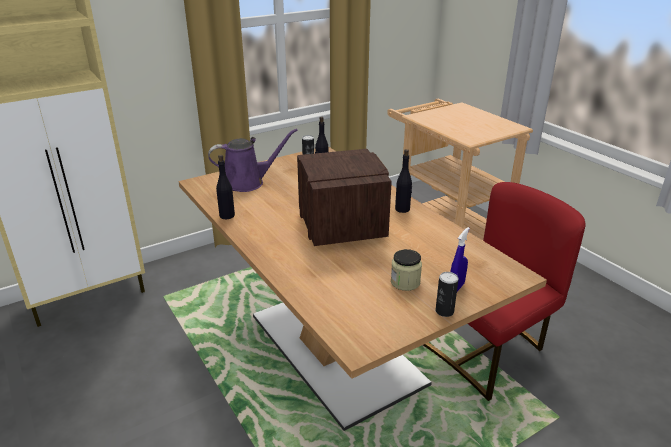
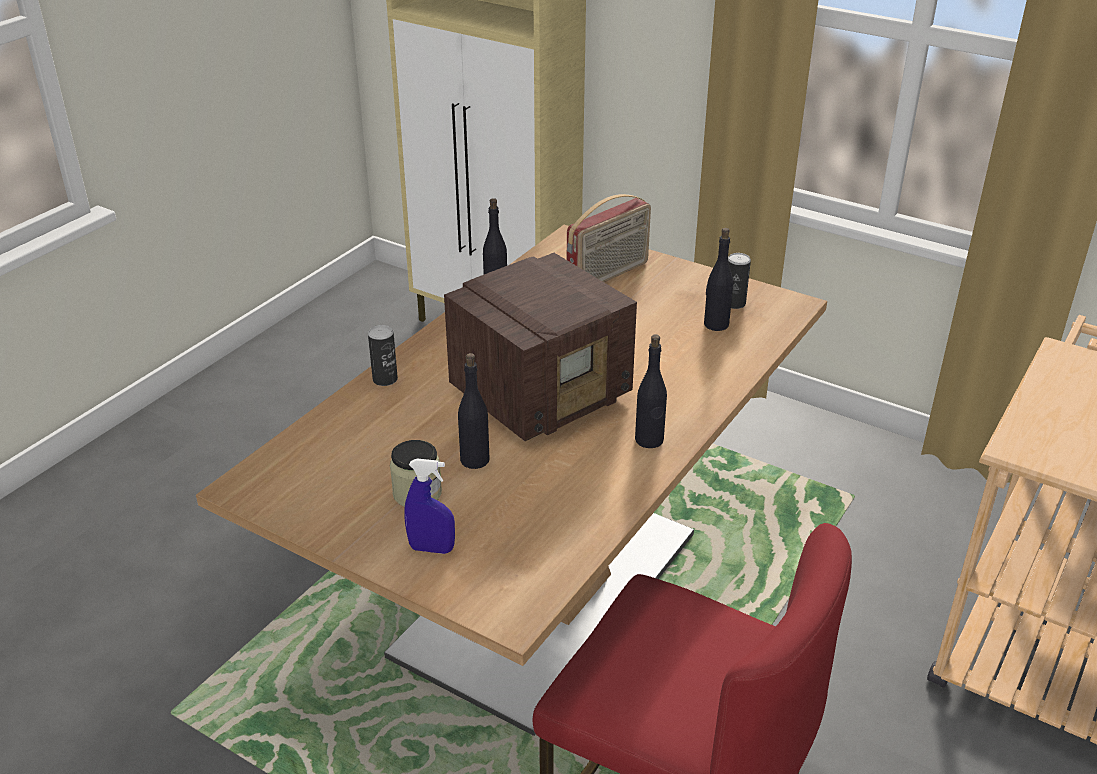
camera: 65 degrees right, 5 degrees up
(247, 182) = (608, 275): purple watering can -> radio
(386, 258) = (474, 460): none -> black bottle
(444, 311) = (360, 548): can -> can (385, 379)

